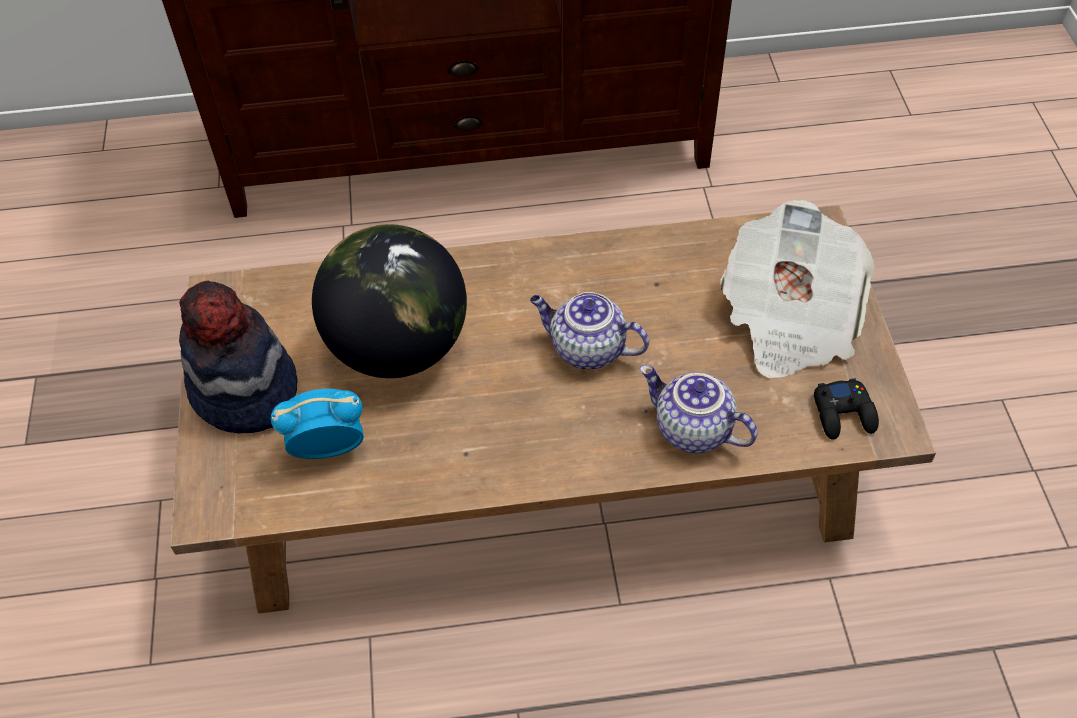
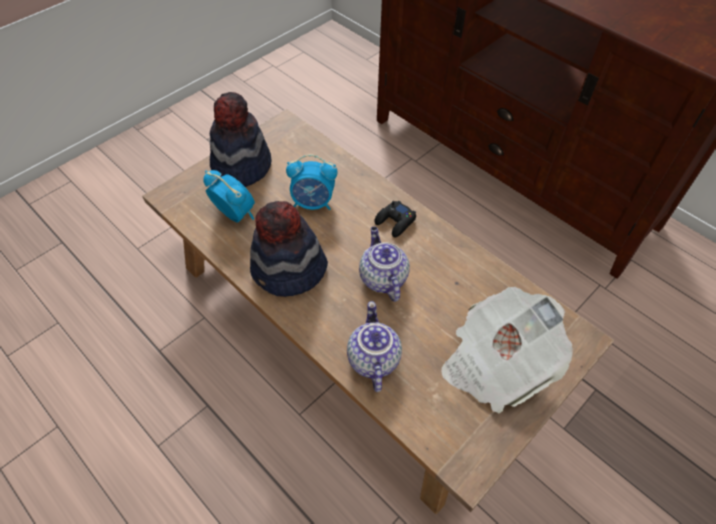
camera: 50 degrees right, 0 degrees up
(398, 347) = (313, 203): globe -> alarm clock
(487, 439) = (289, 271): none -> hat
(844, 414) = (453, 434): black game controller -> black game controller (395, 222)

